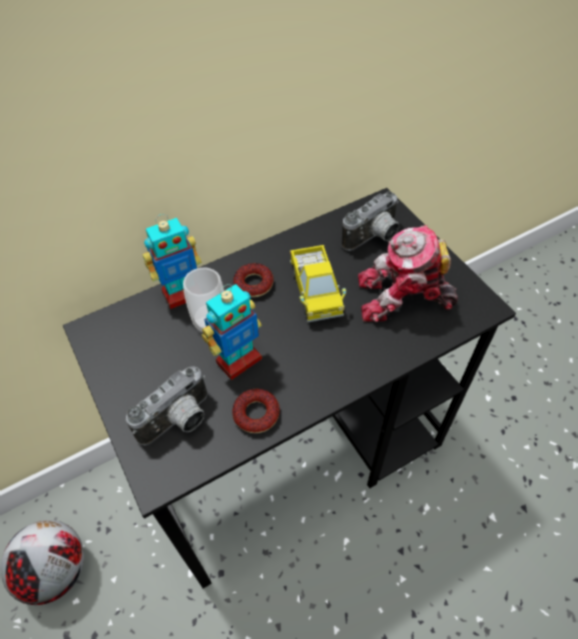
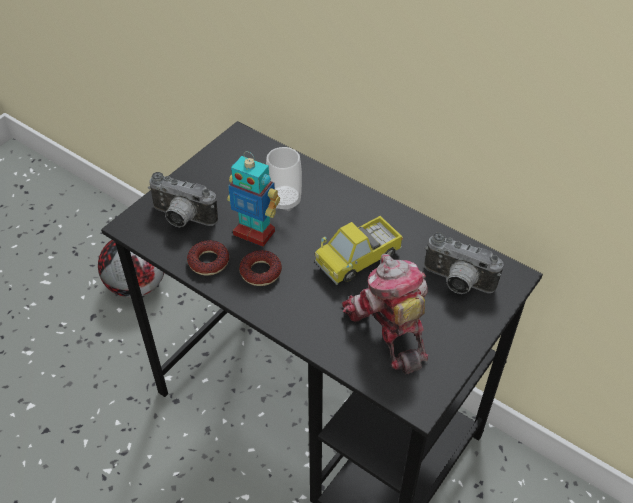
camera: 65 degrees right, 5 degrees down
(182, 294) = (304, 173): toy robot -> none
(253, 284) = (341, 213): donut -> donut (260, 272)

